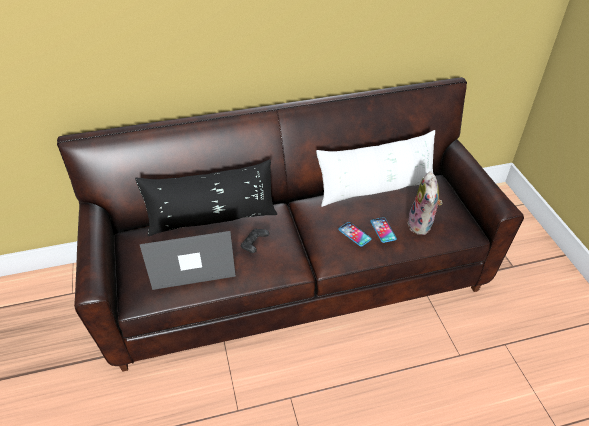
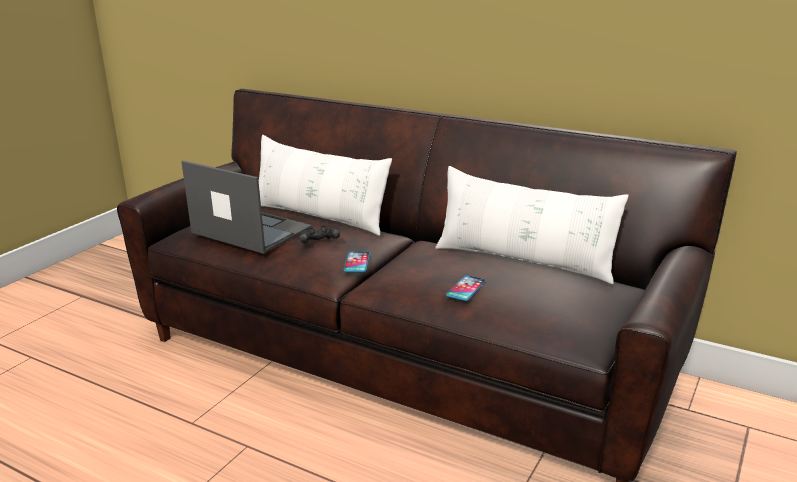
camera: 45 degrees right, 20 degrees down
(212, 219) = (319, 217): black pillow -> white pillow
(354, 234) = (428, 278): phone -> phone (357, 262)
(422, 225) = (524, 306): plush toy -> none

